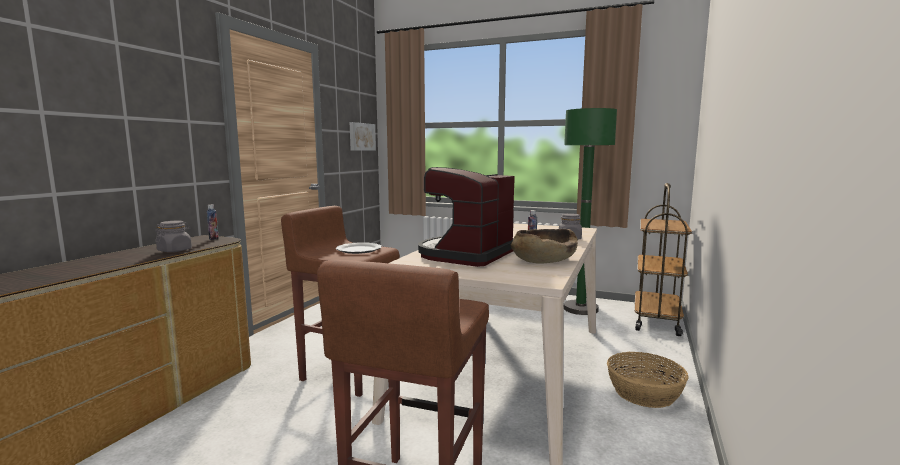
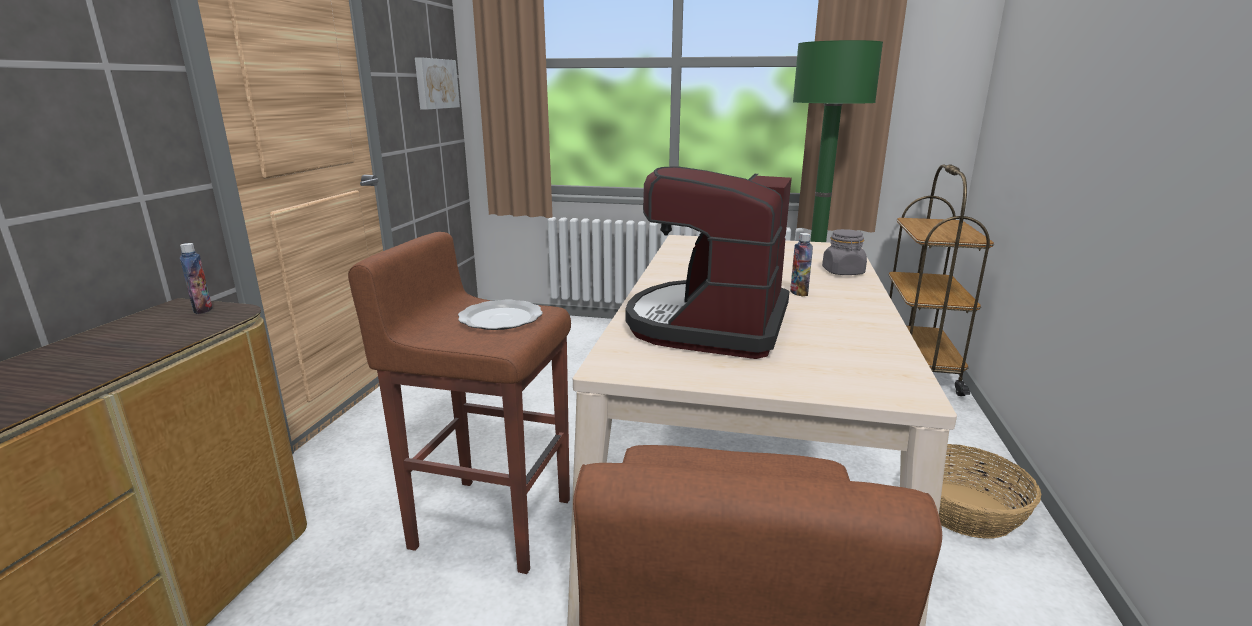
camera: 10 degrees left, 10 degrees up
(175, 250) = (127, 354): grey jar -> none
(544, 260) = (853, 332): brown bowl -> none

